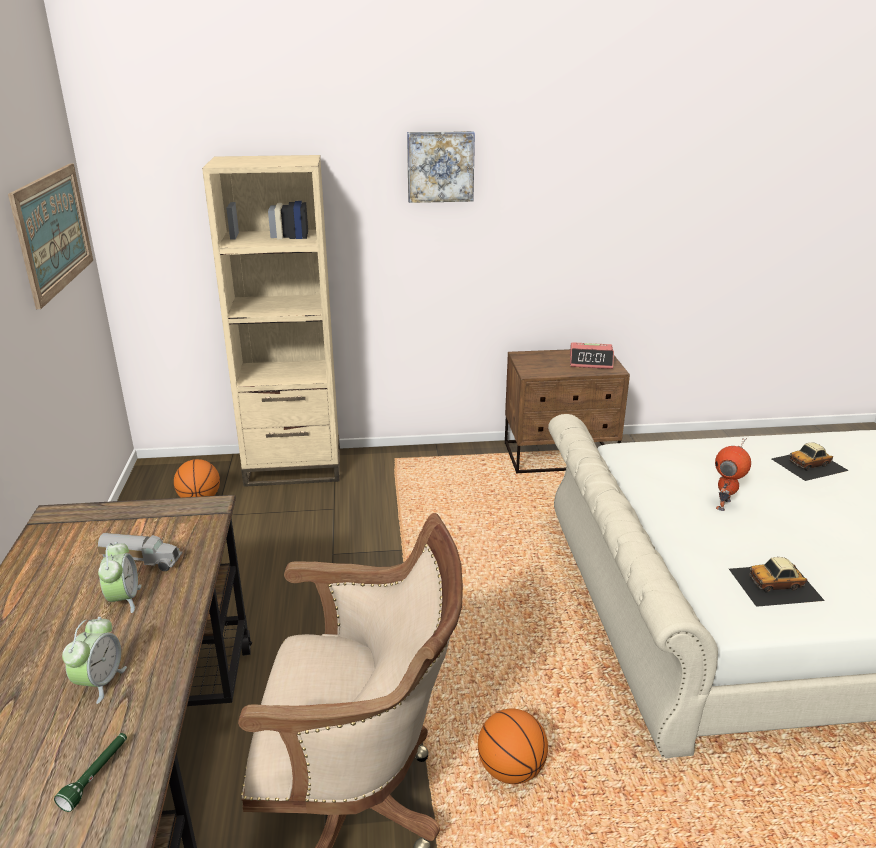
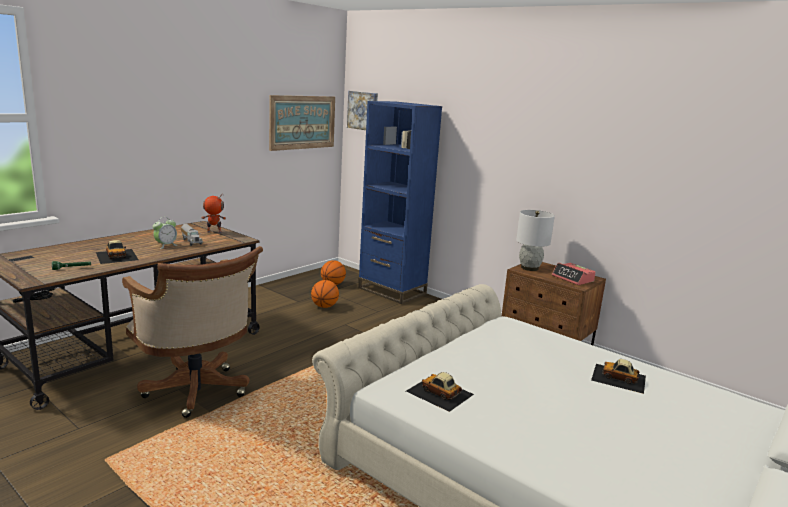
camera: 45 degrees right, 10 degrees down
(100, 682) = (117, 256): alarm clock -> toy car
(293, 467) = (392, 291): beige bookcase -> blue bookcase
(440, 166) = (506, 121): picture -> picture (363, 110)
(511, 769) = (262, 421): basketball -> basketball (324, 306)
(533, 366) = (529, 268): none -> white table lamp
(725, 505) = (503, 361): toy robot -> toy robot (214, 232)

